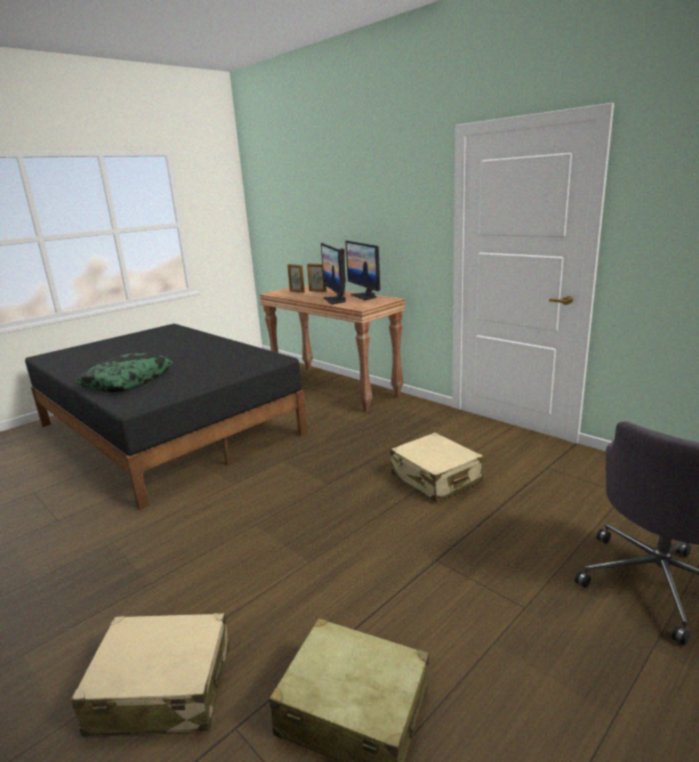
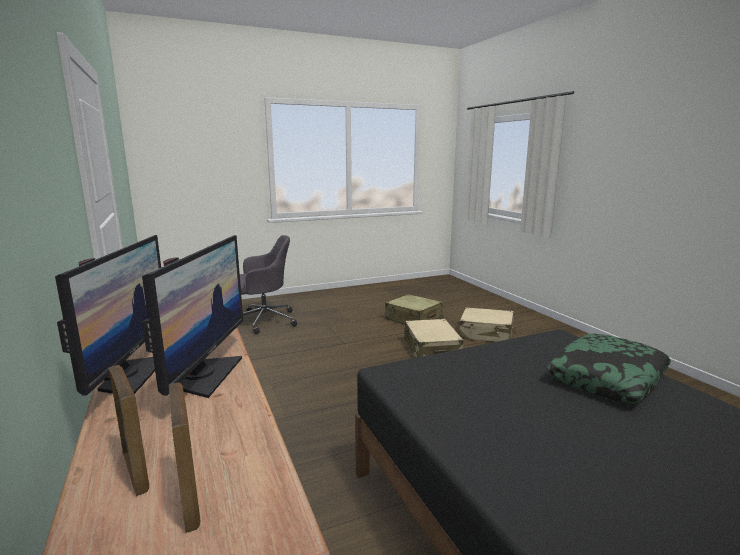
camera: 160 degrees left, 5 degrees down
(436, 478) = (287, 380): beige suitcase -> beige suitcase (431, 349)

